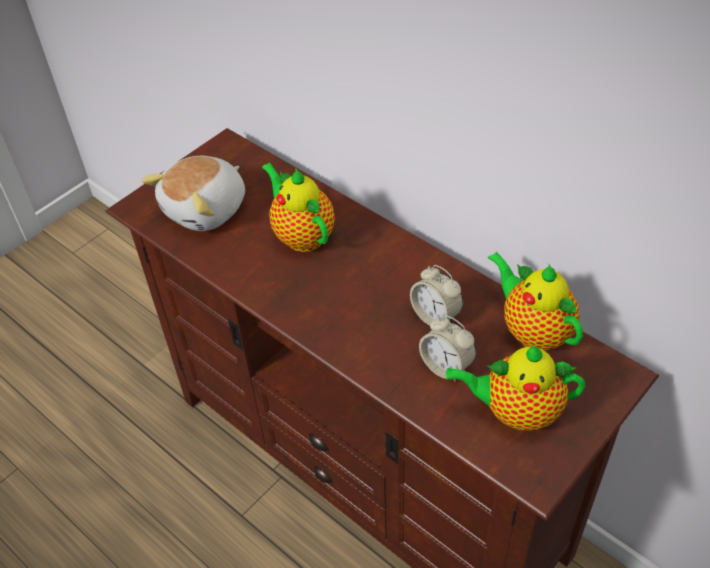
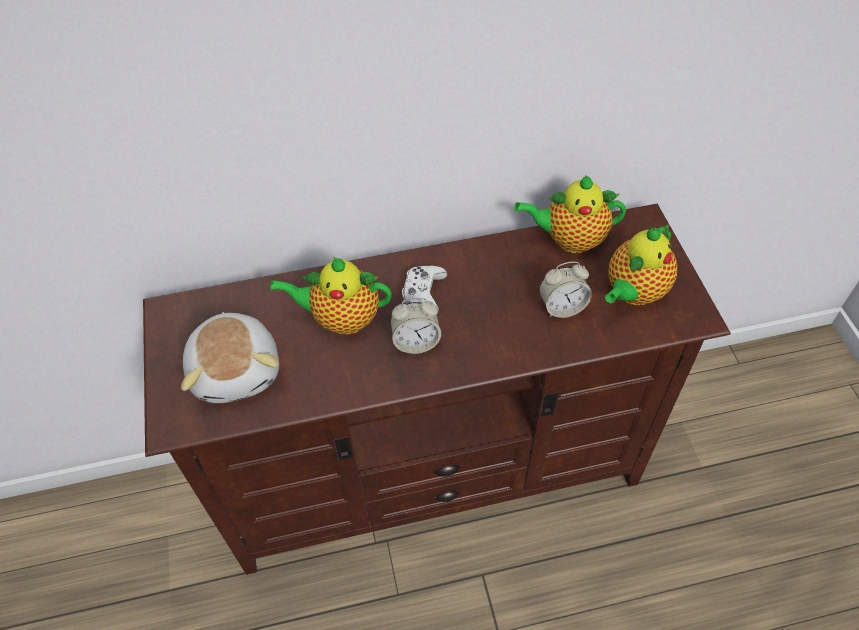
camera: 55 degrees left, 5 degrees up
(373, 267) = (424, 292): none -> white game controller
(435, 315) = (508, 284): alarm clock -> alarm clock (416, 342)

